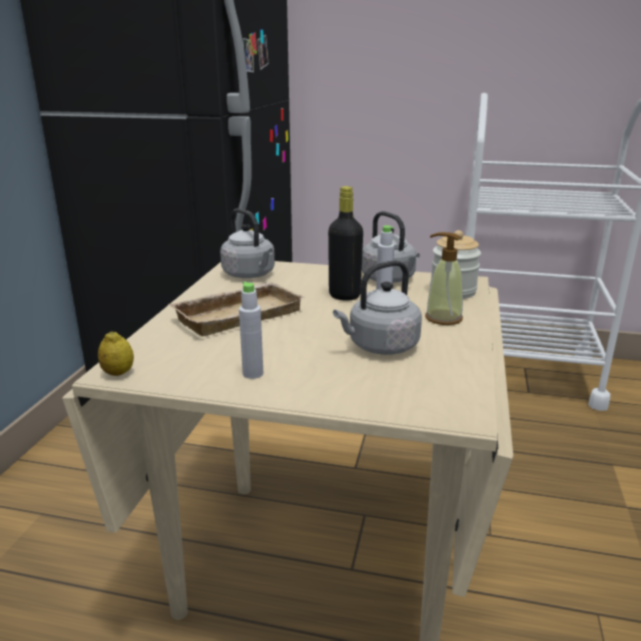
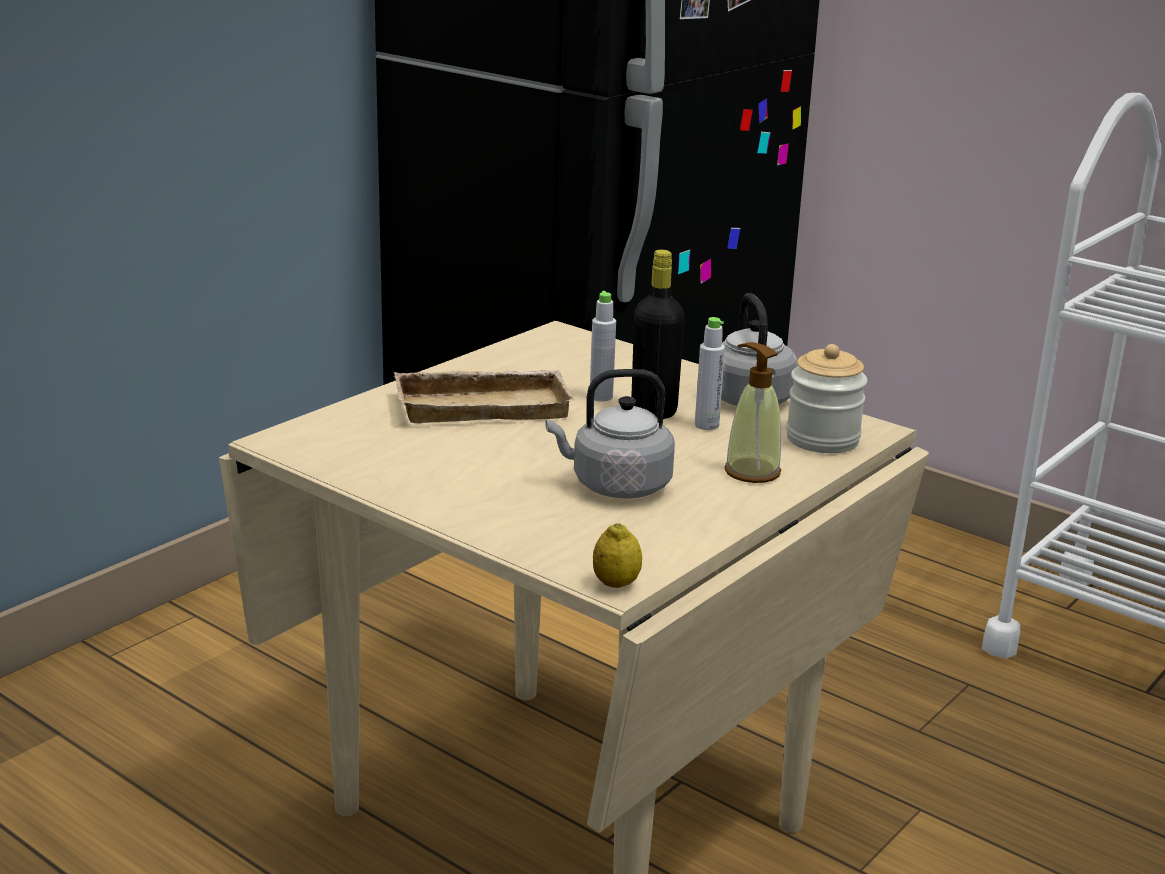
camera: 25 degrees right, 0 degrees up
(118, 373) = (283, 442): lemon -> lemon (616, 584)
(250, 275) = (559, 354): grey kettle -> none
(253, 373) = (426, 479): grey bottle -> grey bottle (601, 397)

